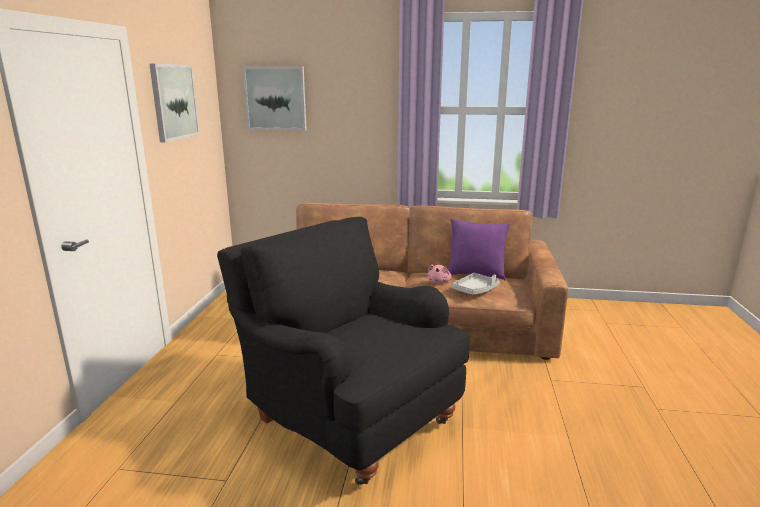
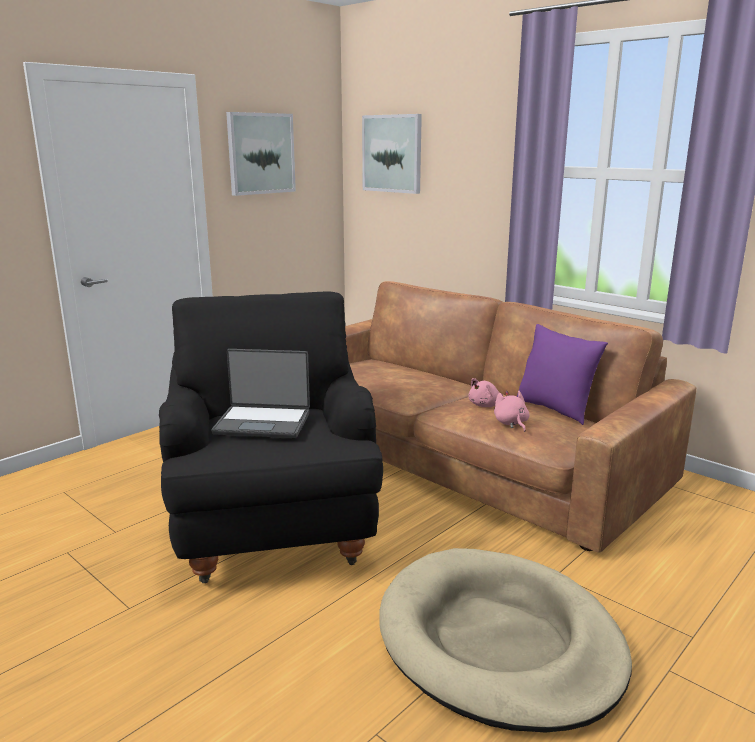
camera: 35 degrees right, 0 degrees up
(368, 334) = (263, 422): none -> laptop
(475, 290) = (511, 423): grey tray -> pink plush toy
(576, 432) = (499, 642): none -> beige dog bed

